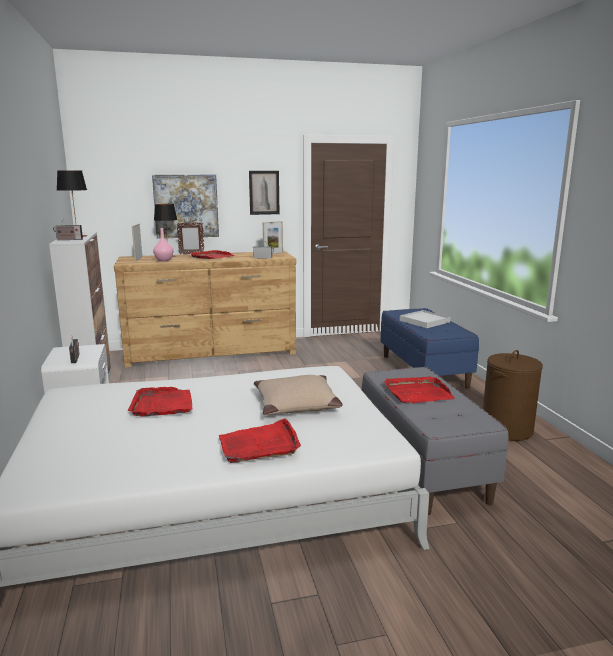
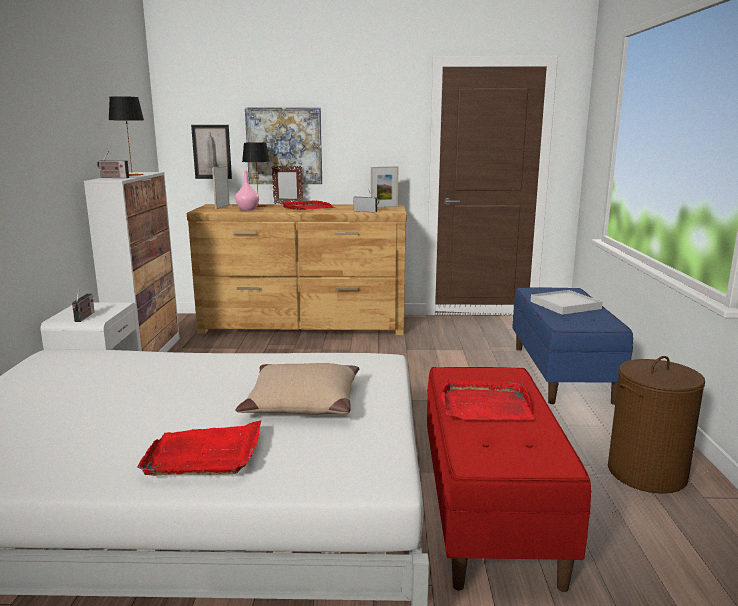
camera: 15 degrees right, 0 degrees up
(162, 404) = (138, 383): red tray -> none
(264, 192) = (380, 130): picture -> picture (212, 151)
(421, 466) = (488, 510): grey bench -> red bench

